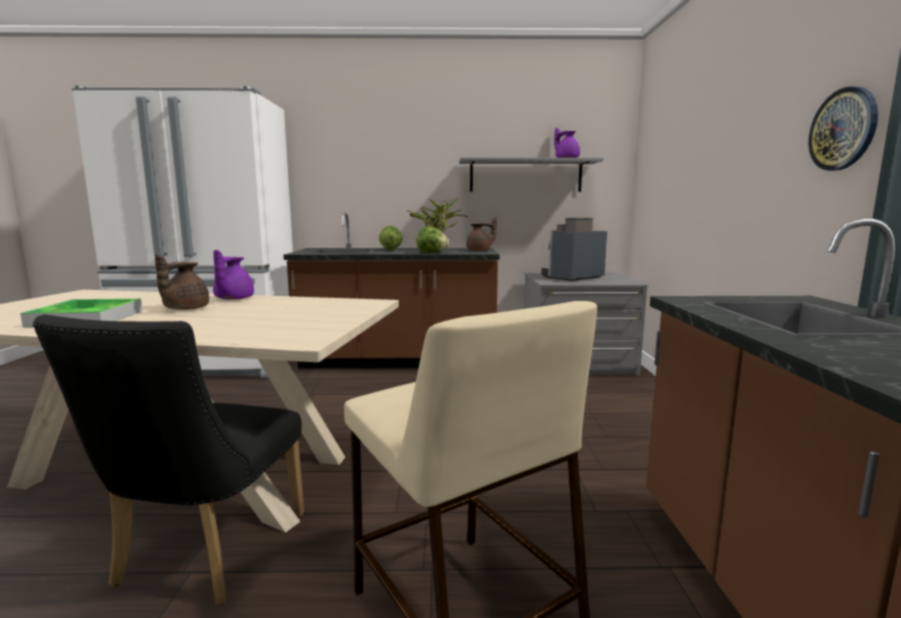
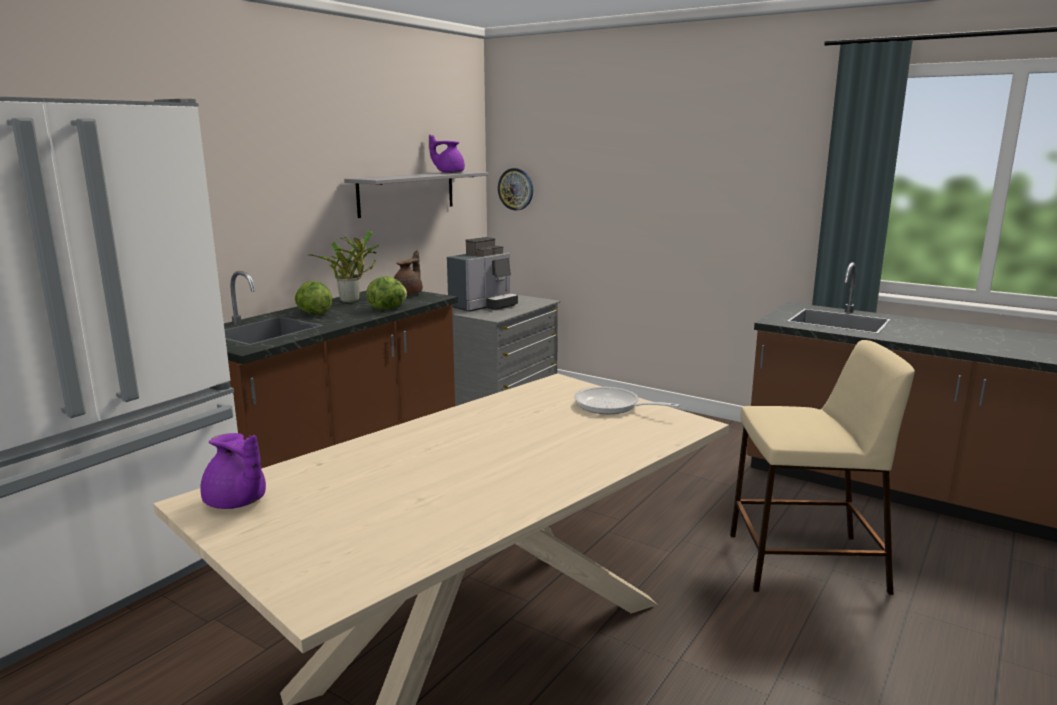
camera: 55 degrees left, 5 degrees up
(87, 319) = (464, 496): tray -> none
(184, 309) = (473, 450): brown teapot -> none
(204, 555) = (660, 649): black chair -> none
(232, 299) = (441, 426): purple teapot -> purple teapot (236, 503)
(325, 318) = (612, 406): none -> frying pan
(572, 277) = (484, 305): coffee machine -> coffee machine turned 135 degrees counterclockwise
(843, 129) = (772, 192): wall clock -> wall clock (516, 189)

